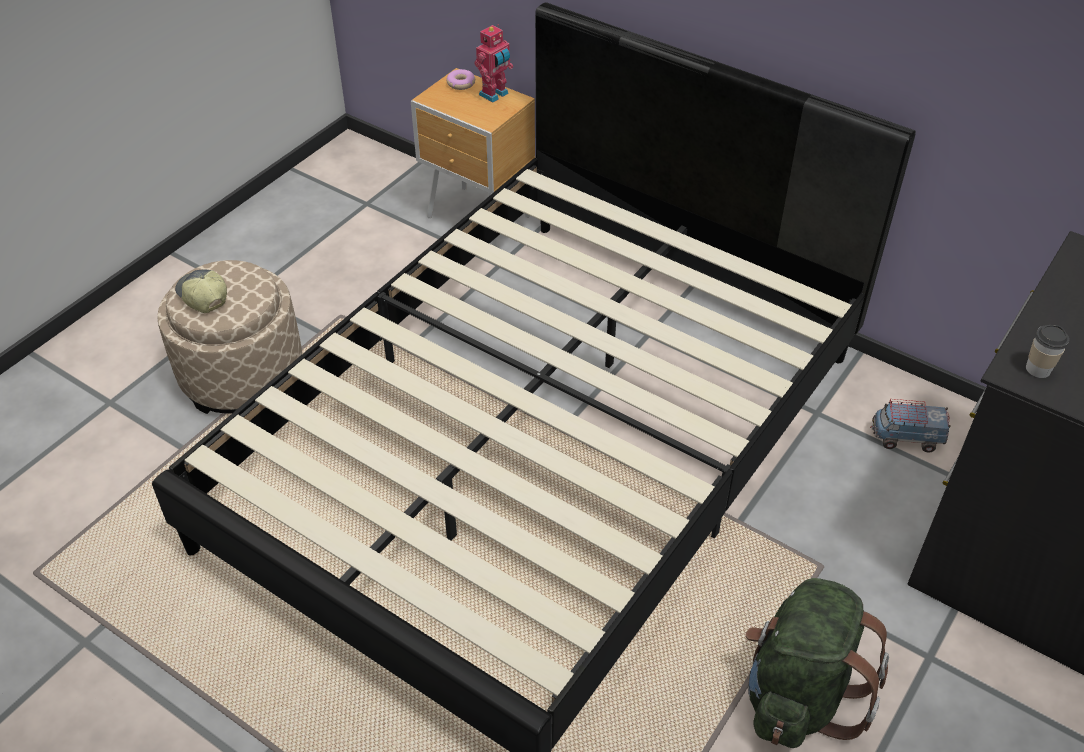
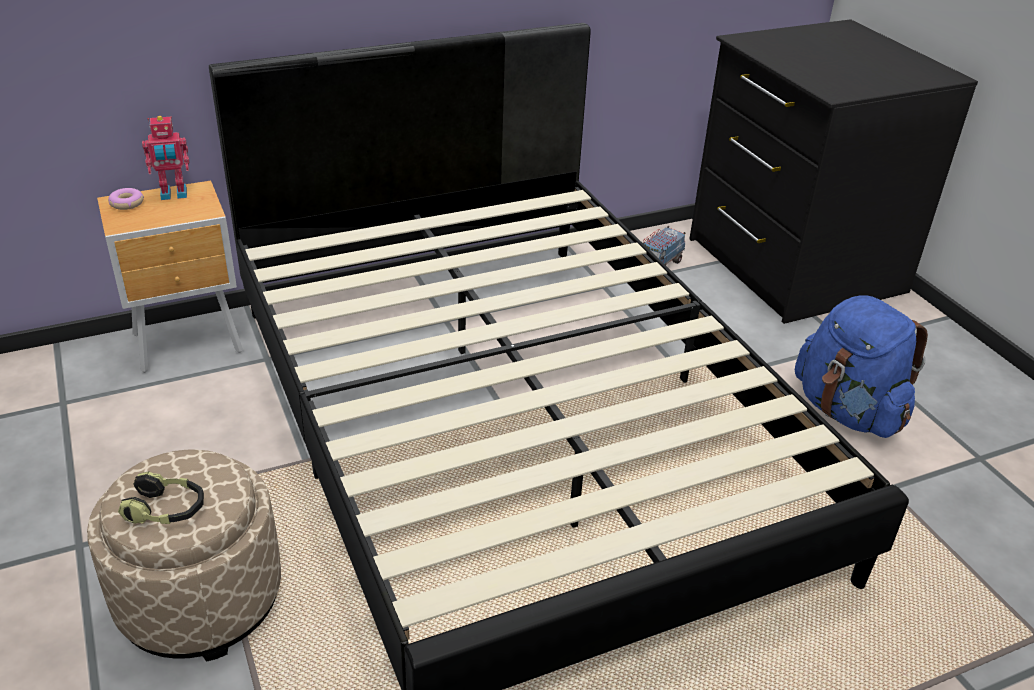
camera: 60 degrees left, 10 degrees down
(202, 296) = (167, 510): cap -> headphones
(495, 95) = (174, 194): toy robot -> toy robot turned 90 degrees clockwise
(798, 695) = (847, 411): green backpack -> blue backpack
(1038, 369) = (837, 88): cup -> none

